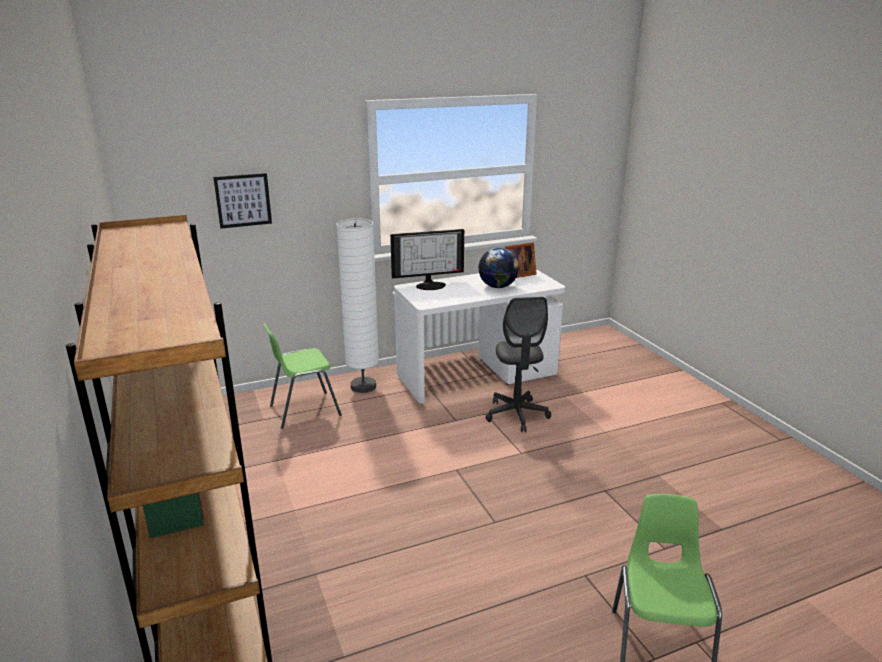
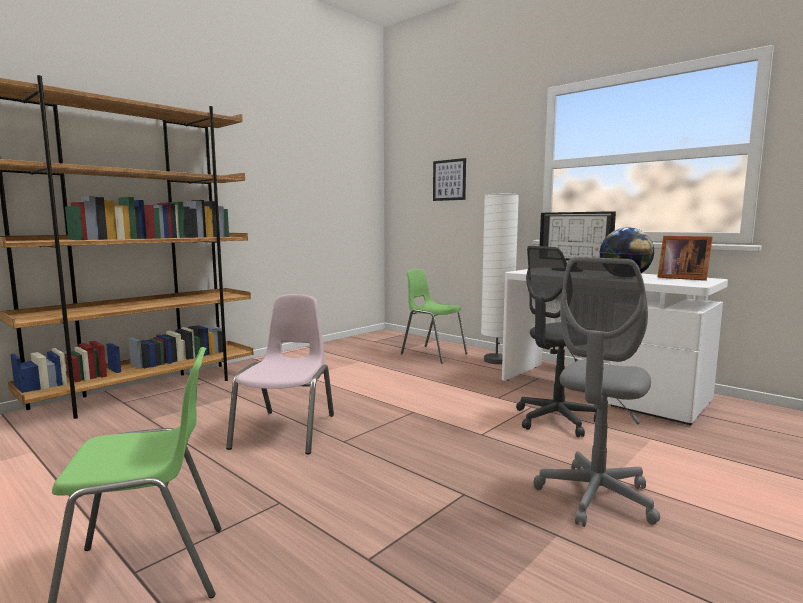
camera: 65 degrees right, 15 degrees down
(452, 551) = (286, 431): none -> pink chair
(626, 447) = (596, 497): none -> grey office chair

